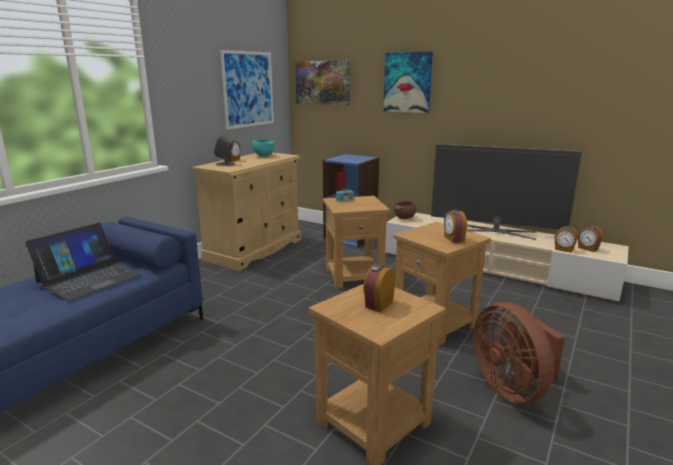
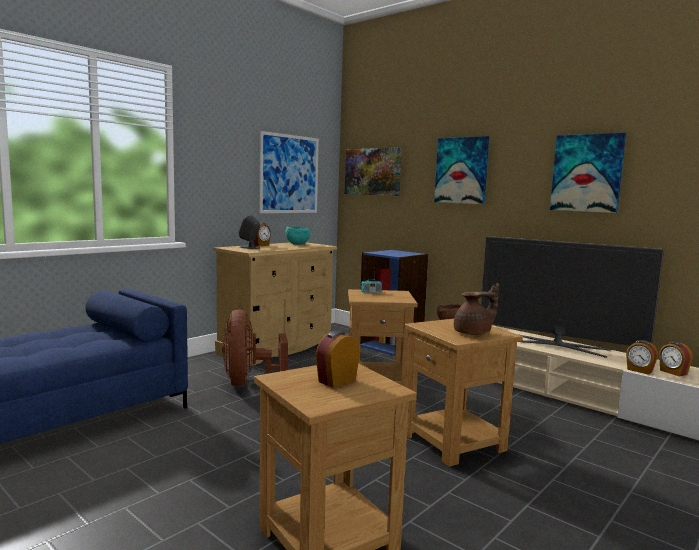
camera: 10 degrees right, 10 degrees down
(89, 278) = (63, 341): laptop -> none
(453, 239) = (474, 333): alarm clock -> brown teapot
(512, 388) = (526, 526): brown fan -> brown fan (248, 382)
(519, 86) = (587, 173): none -> picture

